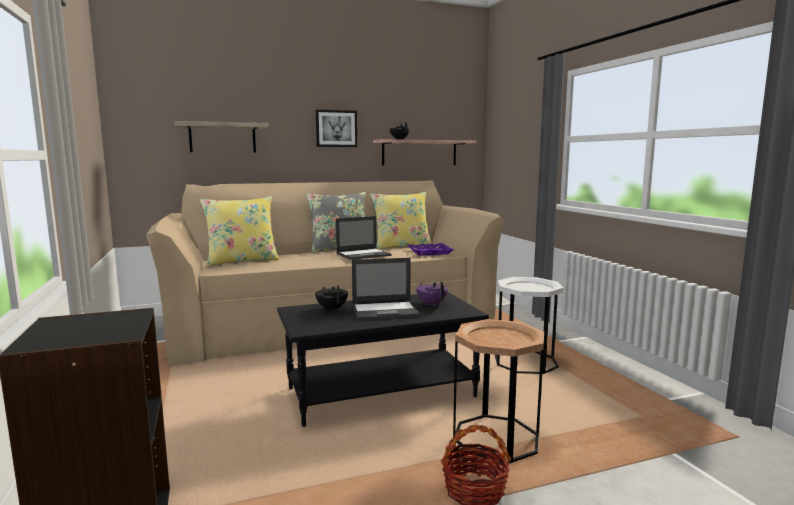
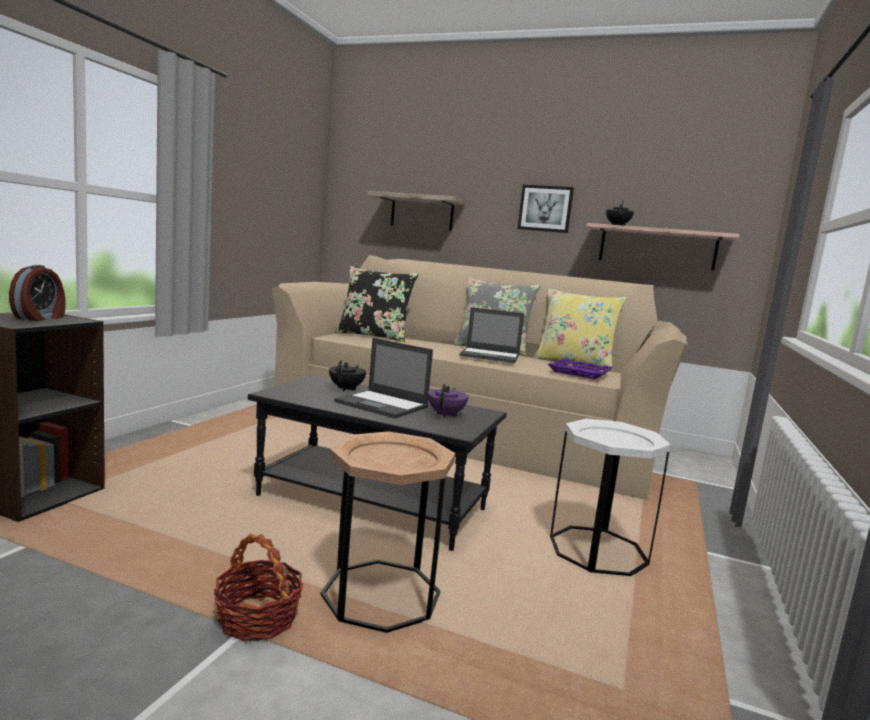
camera: 40 degrees right, 0 degrees up
(92, 324) = (40, 318): none -> alarm clock
(242, 261) = (373, 336): yellow pillow -> black pillow

